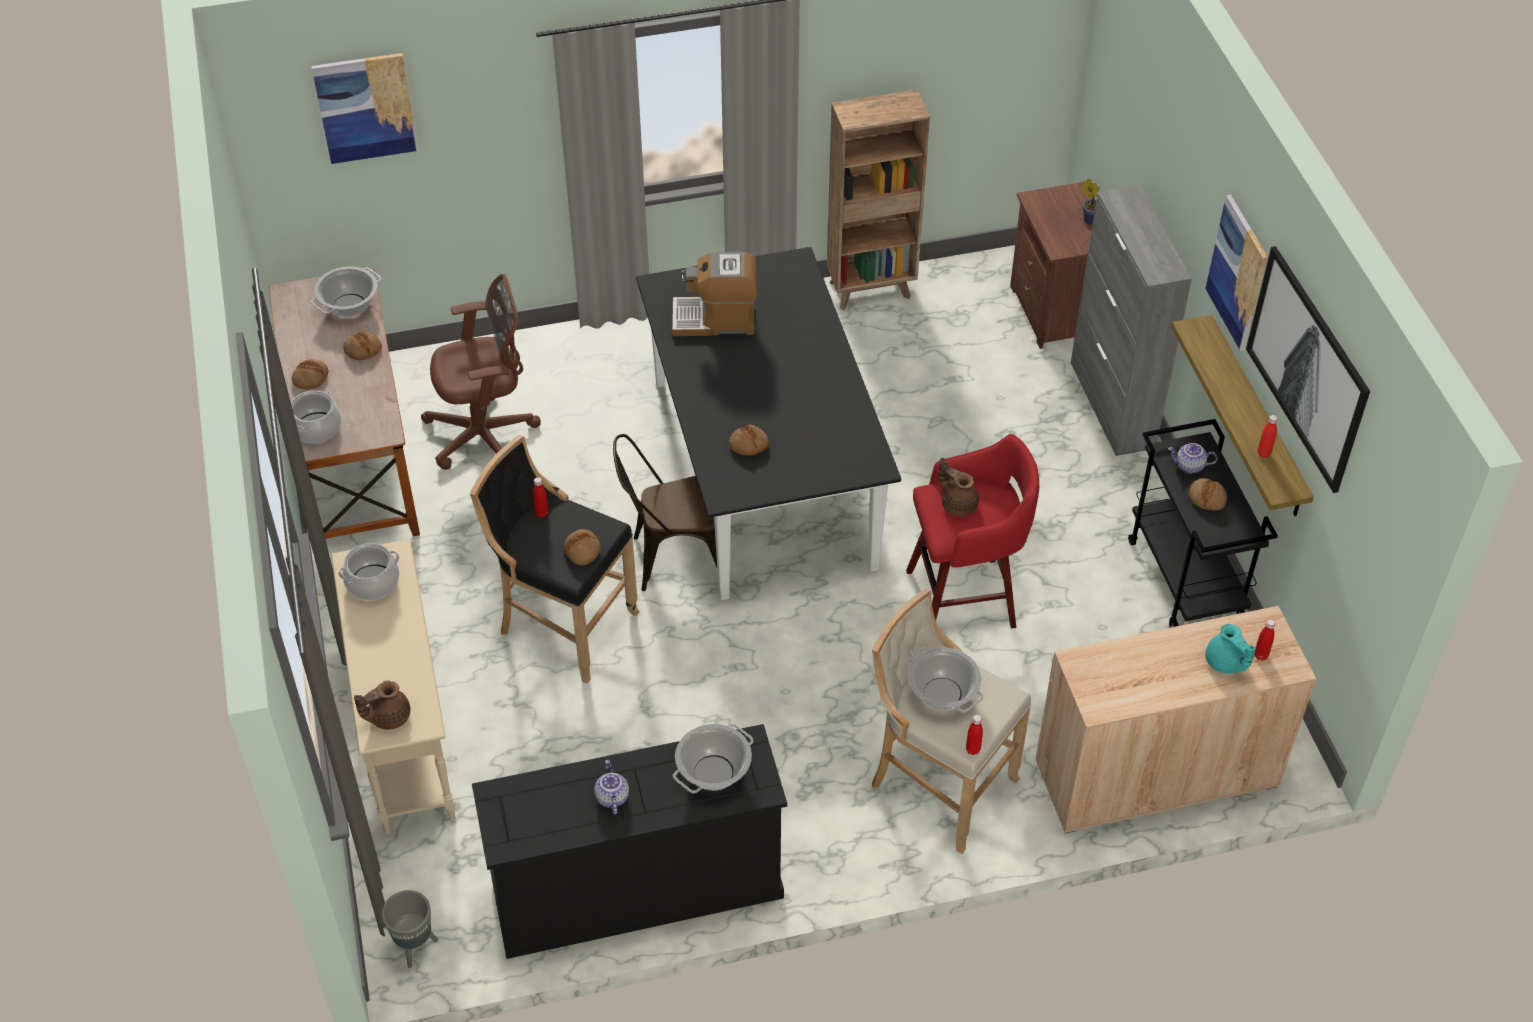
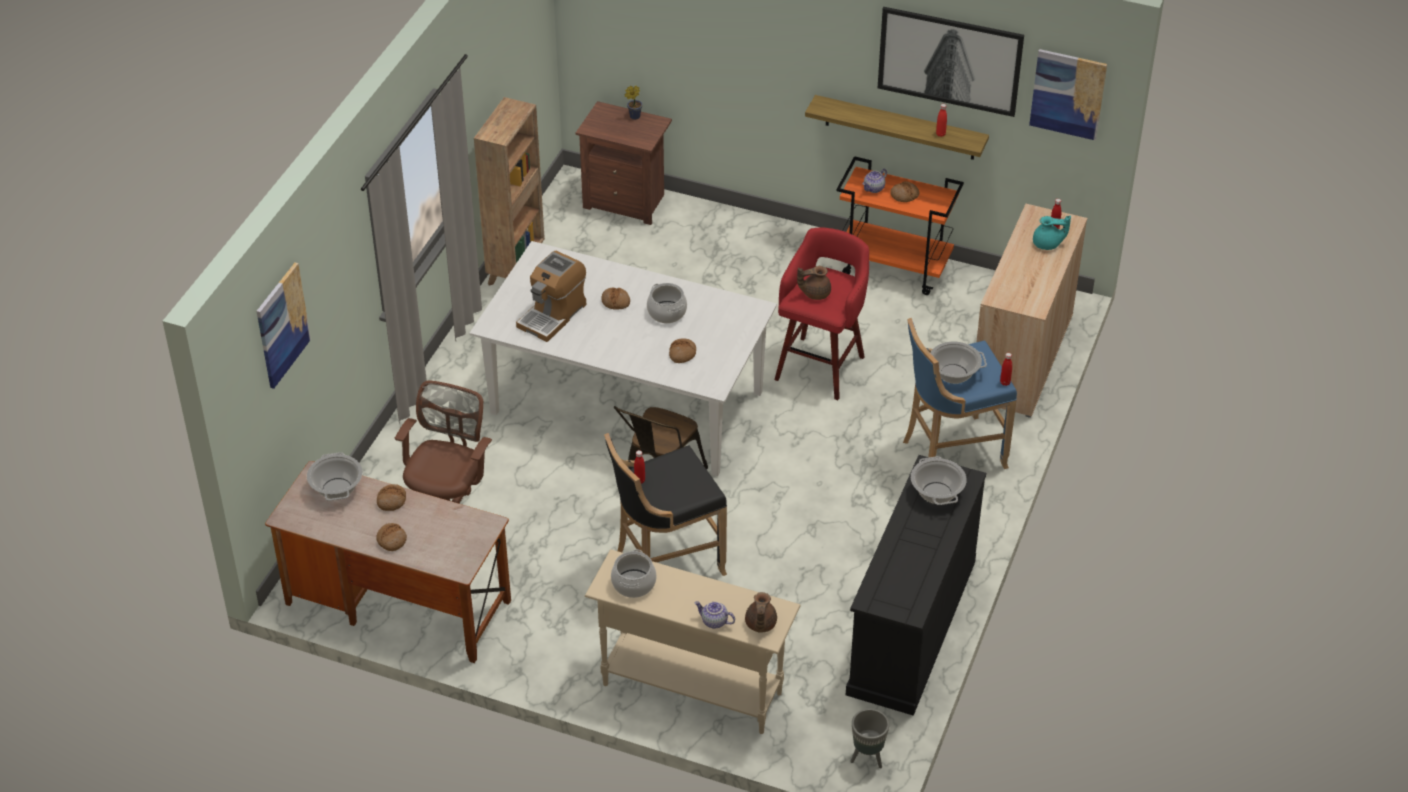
camera: 55 degrees left, 5 degrees down
(316, 427) = (446, 557): cooking pot -> cooking pot (666, 312)
(582, 550) = (691, 476): bread -> bread (615, 301)
(611, 797) = (917, 547): teapot -> teapot (714, 622)
(764, 472) = (627, 402): black dining table -> white dining table
(937, 784) = (950, 452): beige stool -> blue stool
(1112, 405) = (730, 221): grey cabinet -> none
(1186, 579) = (895, 267): black cart -> orange cart
(1237, 272) = (838, 49): picture -> picture (1068, 94)

